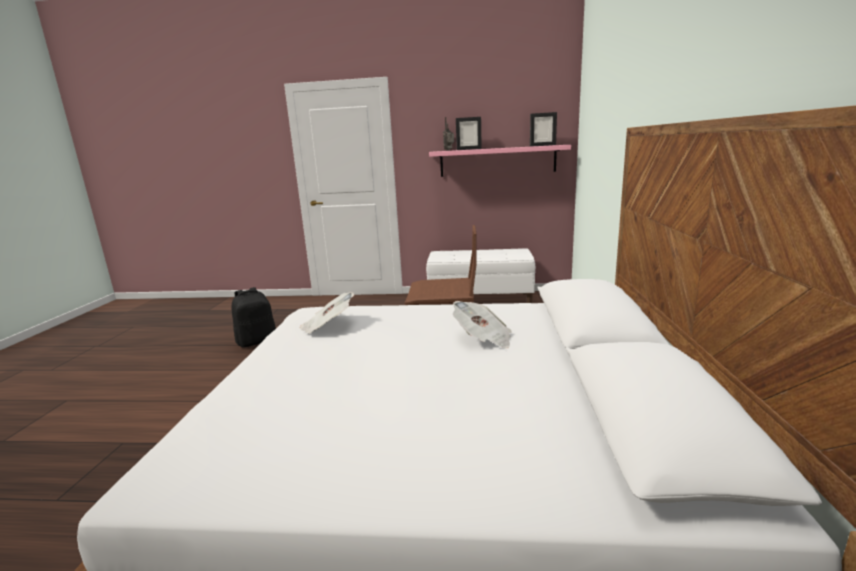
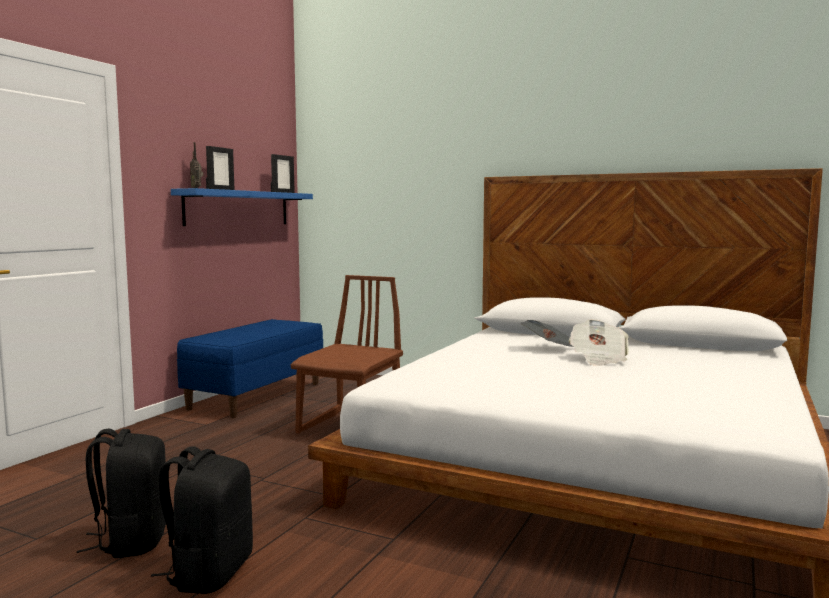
camera: 70 degrees left, 10 degrees down
(225, 366) = (209, 573): none -> black backpack
(327, 327) = (462, 380): newspaper -> newspaper (598, 359)
(480, 300) = (256, 395): white bench -> blue bench
(497, 161) = (238, 208): pink shelf -> blue shelf

